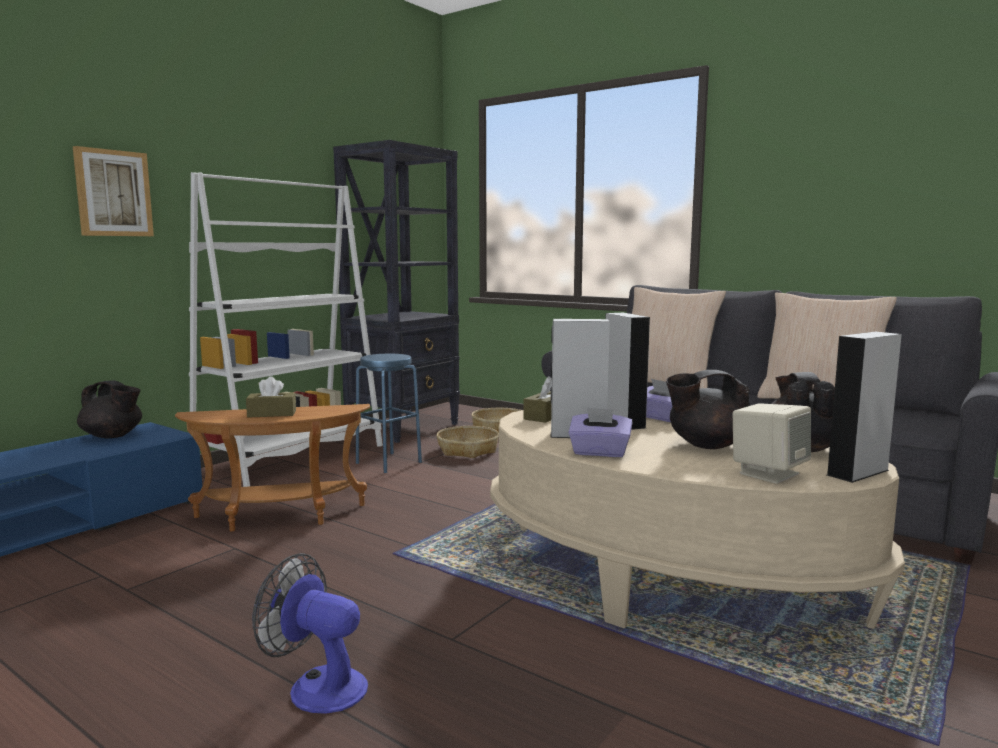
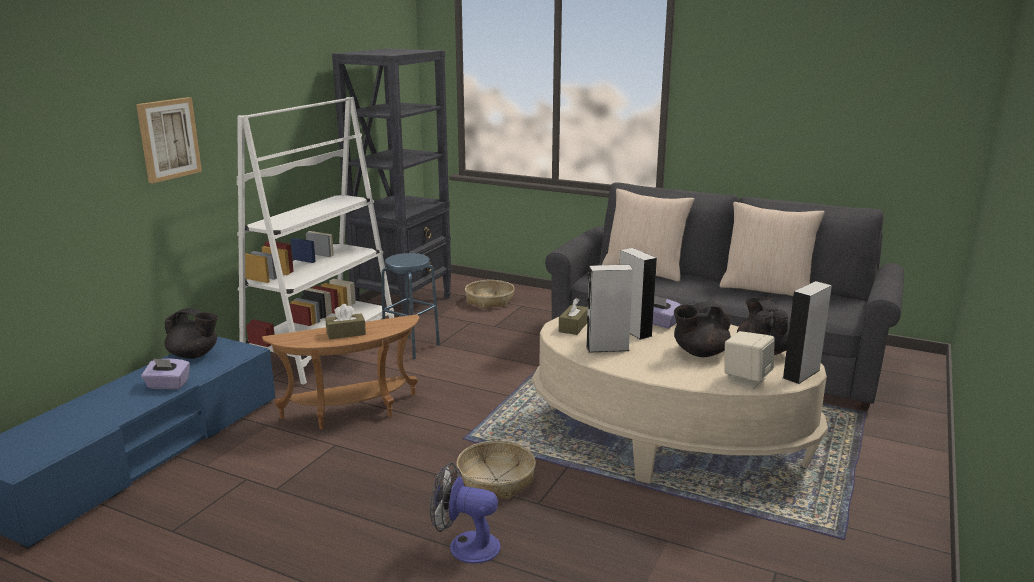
camera: 10 degrees left, 10 degrees up
(468, 450) = (473, 328): basket -> basket (496, 479)
(599, 452) = (630, 366): purple tissue box -> purple tissue box (168, 385)

